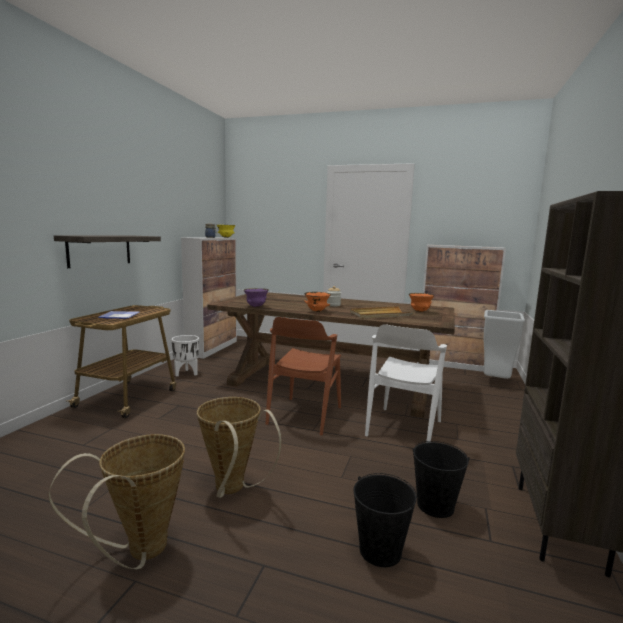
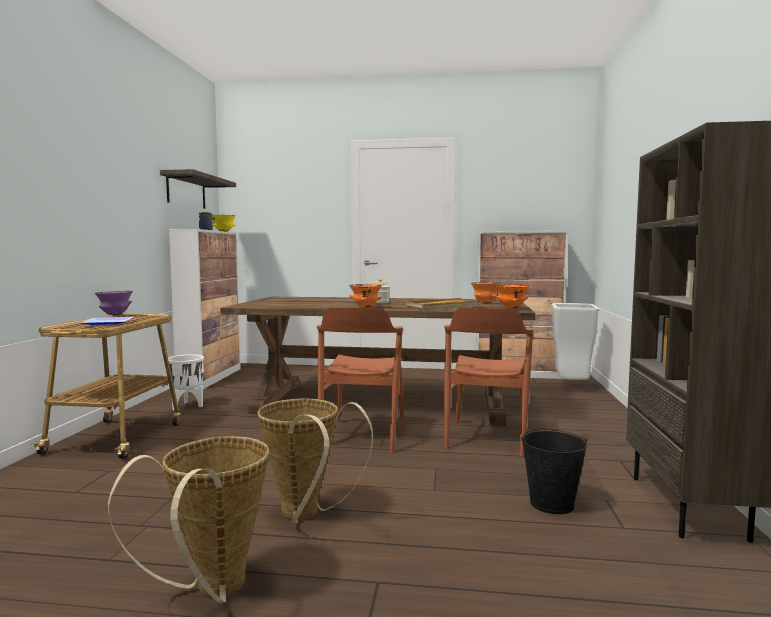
camera: 10 degrees left, 5 degrees down
(100, 250) = (72, 239): shelf -> shelf (186, 191)
(256, 307) = (286, 307): purple bowl -> purple bowl (115, 315)
(380, 550) = (508, 551): black bucket -> none
(403, 428) = (486, 437): white chair -> brown chair
(437, 320) = (511, 308): none -> orange bowl

